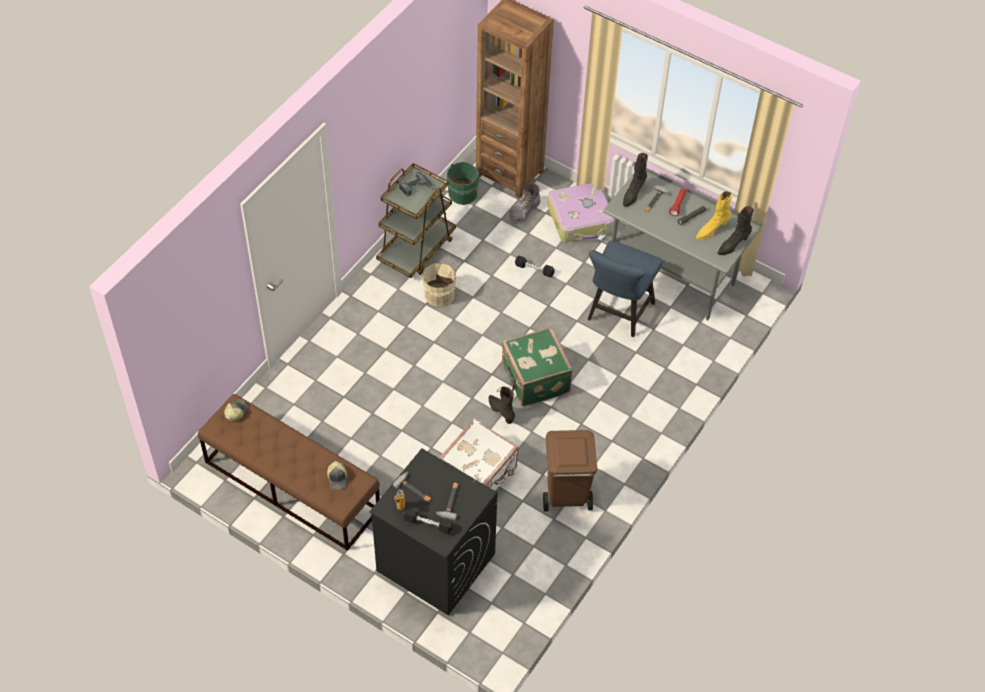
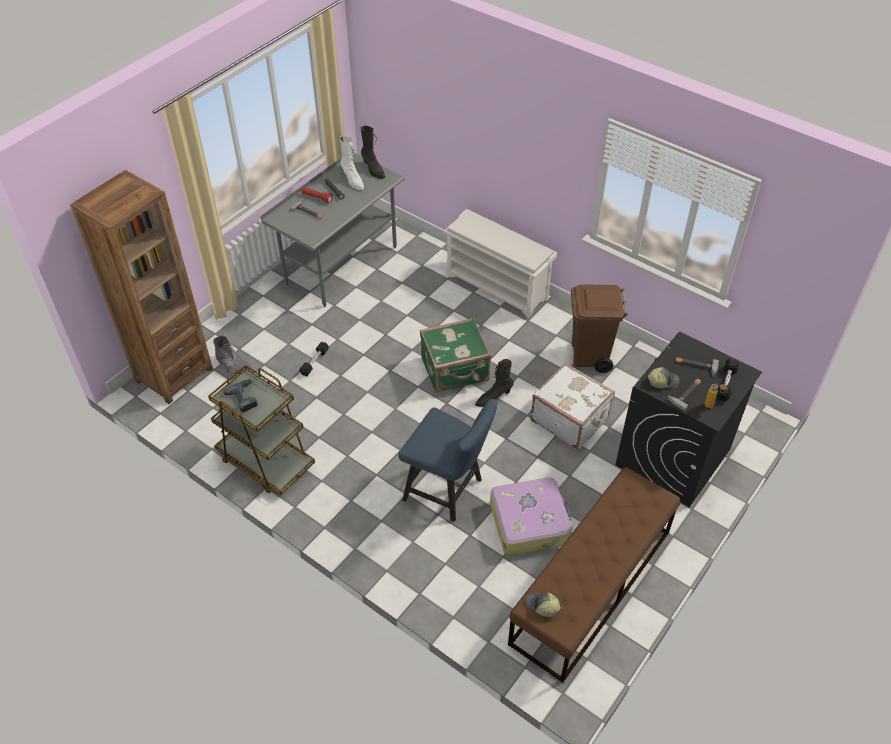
camera: 85 degrees left, 5 degrees down
(338, 478) = (629, 501): cap -> cap (662, 381)
(439, 293) = (334, 443): beige bucket -> none
(464, 193) = (192, 415): green bucket -> none
(581, 219) = (255, 322): suitcase -> suitcase (530, 522)
(618, 314) = (381, 305): blue chair -> blue chair (448, 491)
(633, 194) = (296, 225): black boot -> none
(659, 413) = (498, 287): none -> white shoe rack
(711, 230) = (352, 180): yellow boot -> white boot

